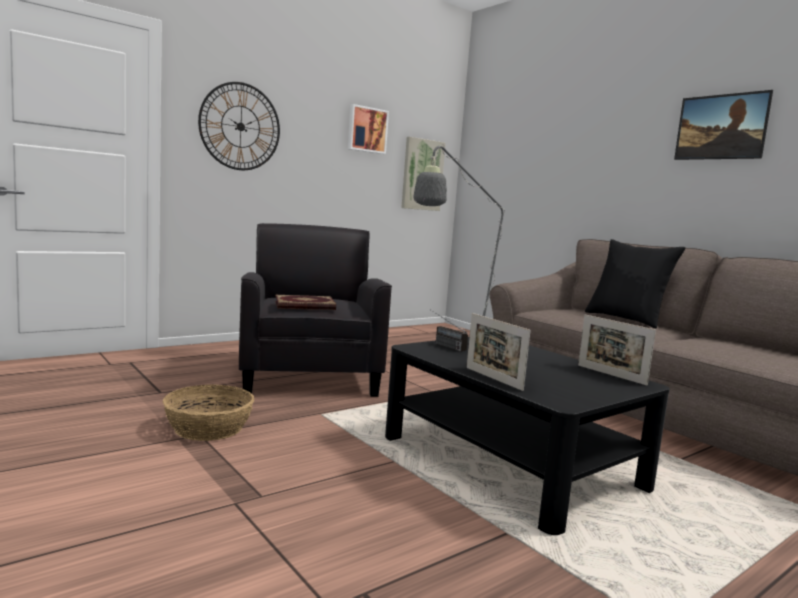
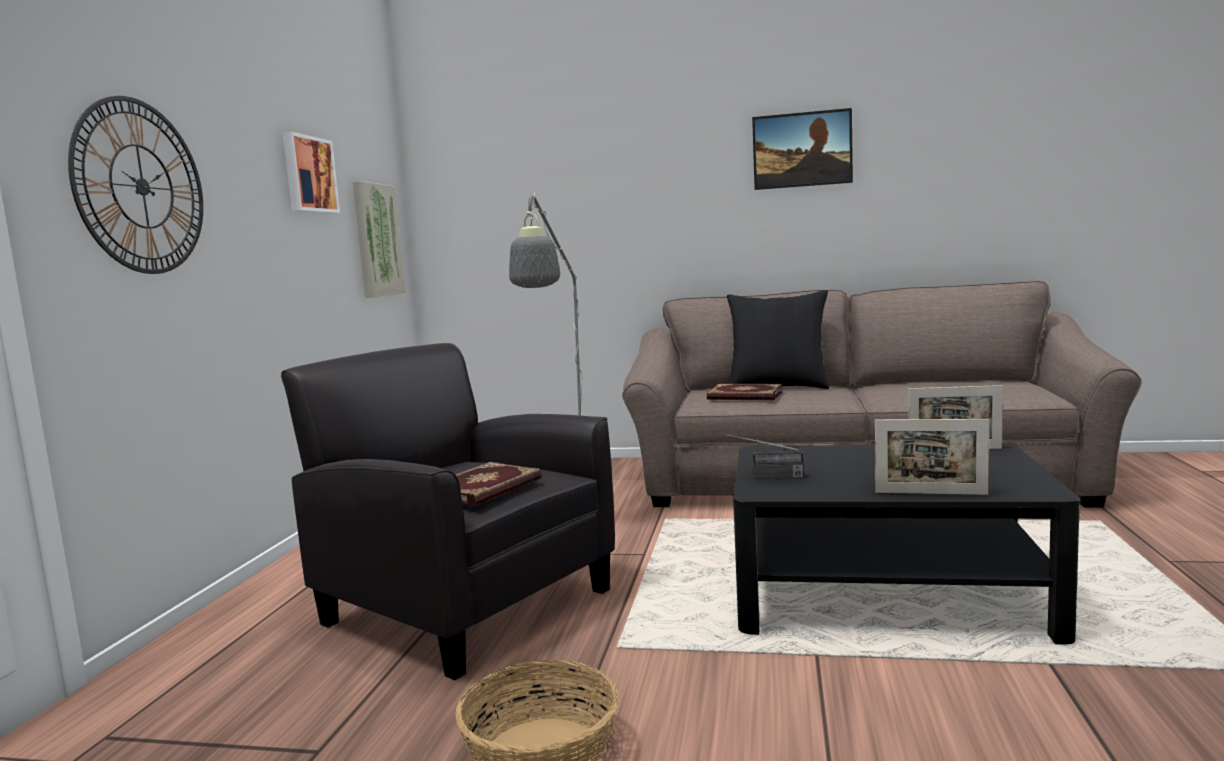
camera: 40 degrees left, 0 degrees up
(579, 316) = (744, 396): none -> book

